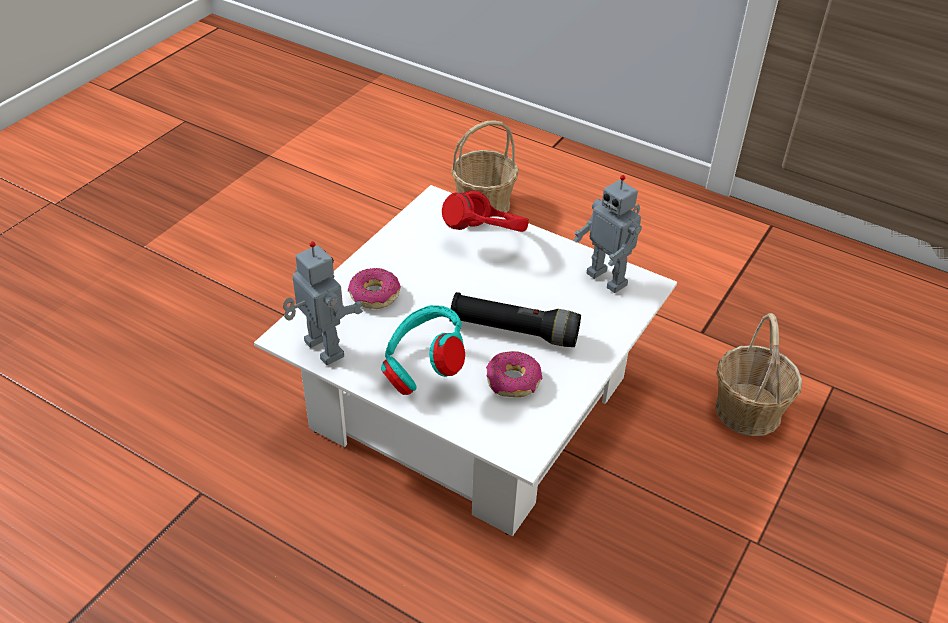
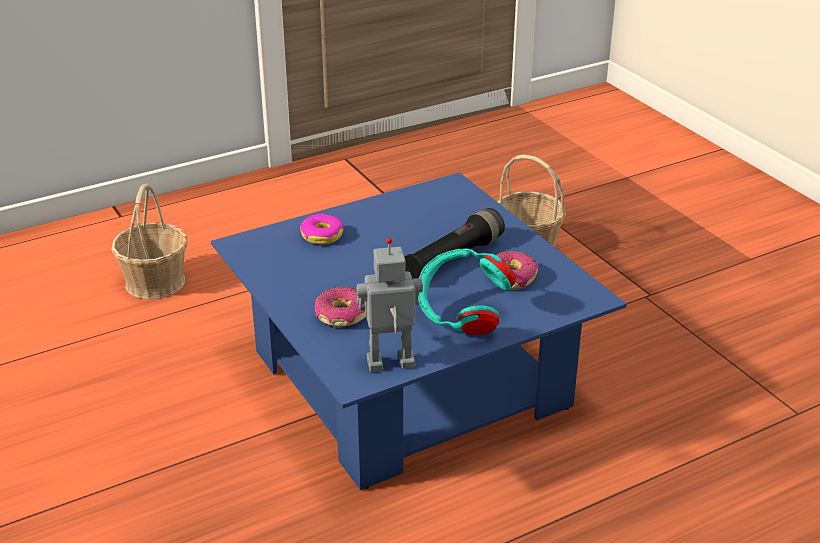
camera: 60 degrees left, 10 degrees down
(470, 403) = (410, 379): white coffee table -> blue coffee table
(486, 239) = (322, 235): red headphones -> donut
(608, 278) = (429, 197): toy robot -> none

